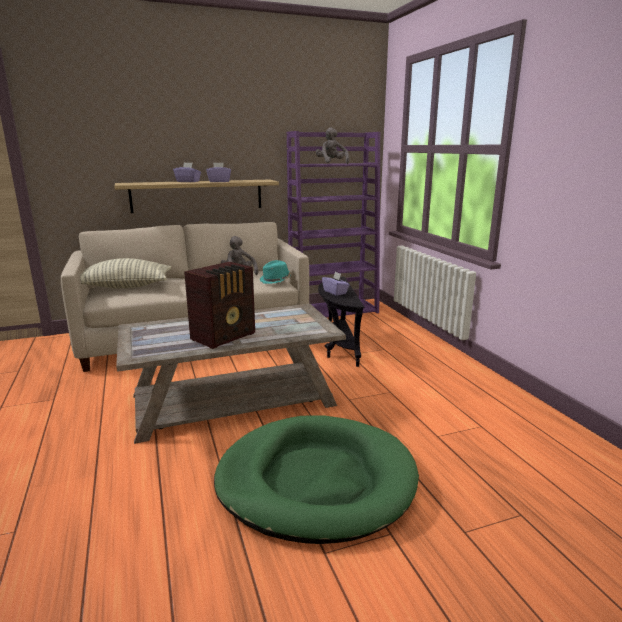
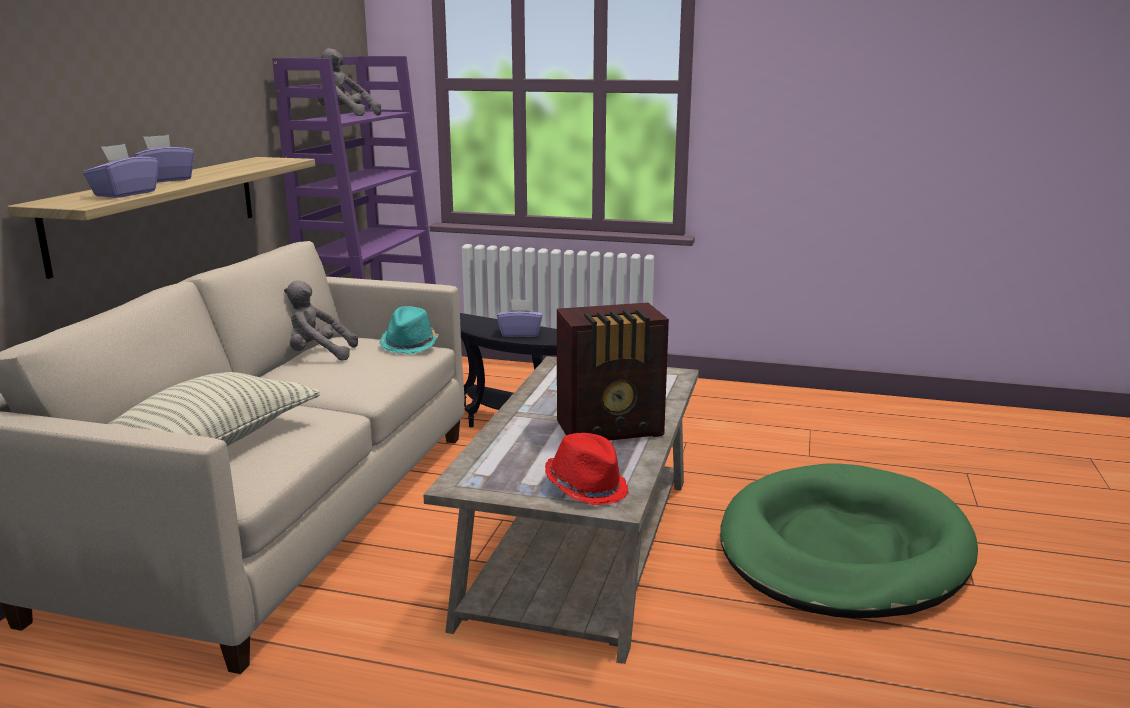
camera: 55 degrees left, 0 degrees up
(148, 347) = (587, 487): none -> red hat
(219, 181) = (226, 172): purple tissue box -> purple tissue box (125, 194)
(225, 336) = (612, 429): radio -> radio turned 90 degrees clockwise

